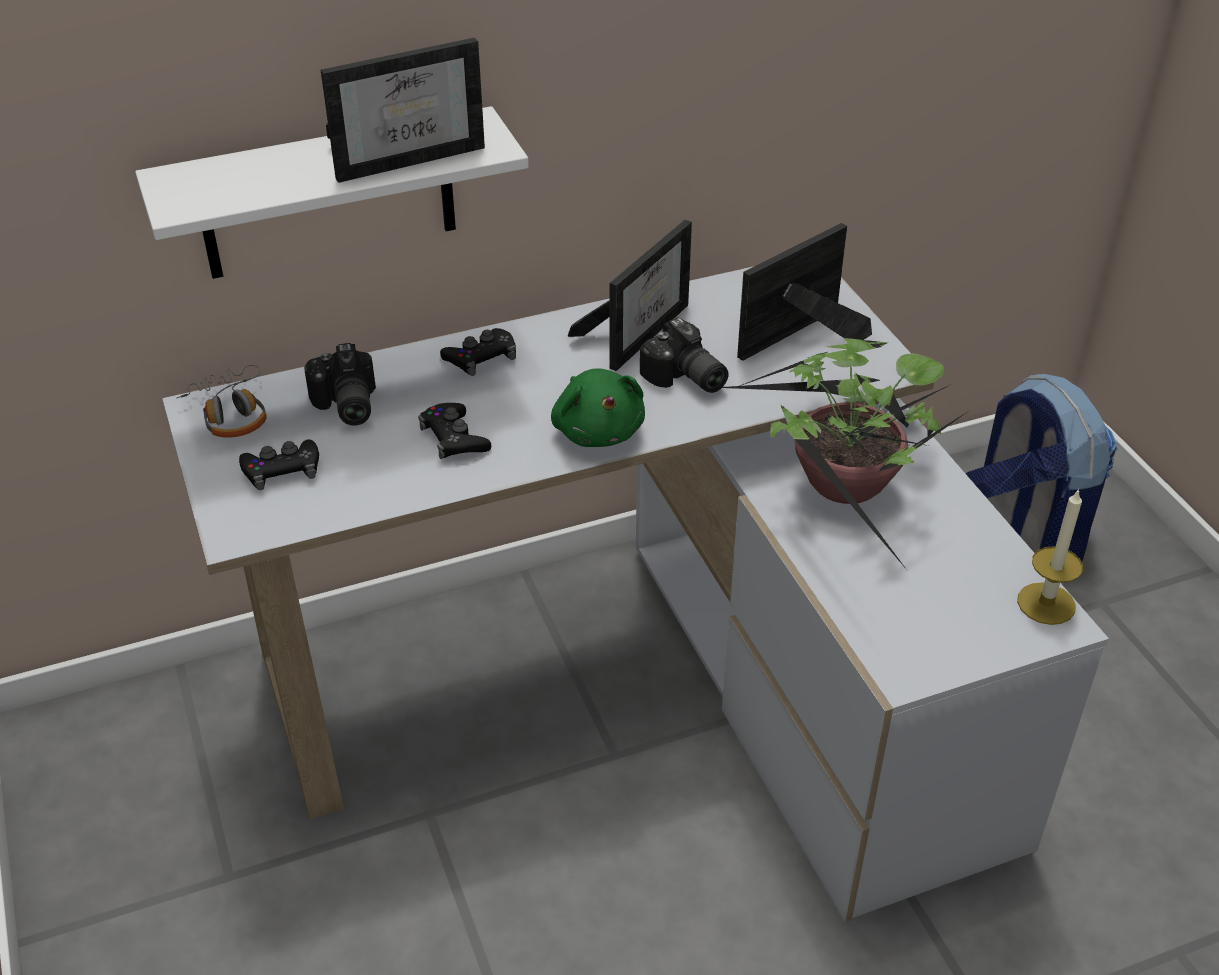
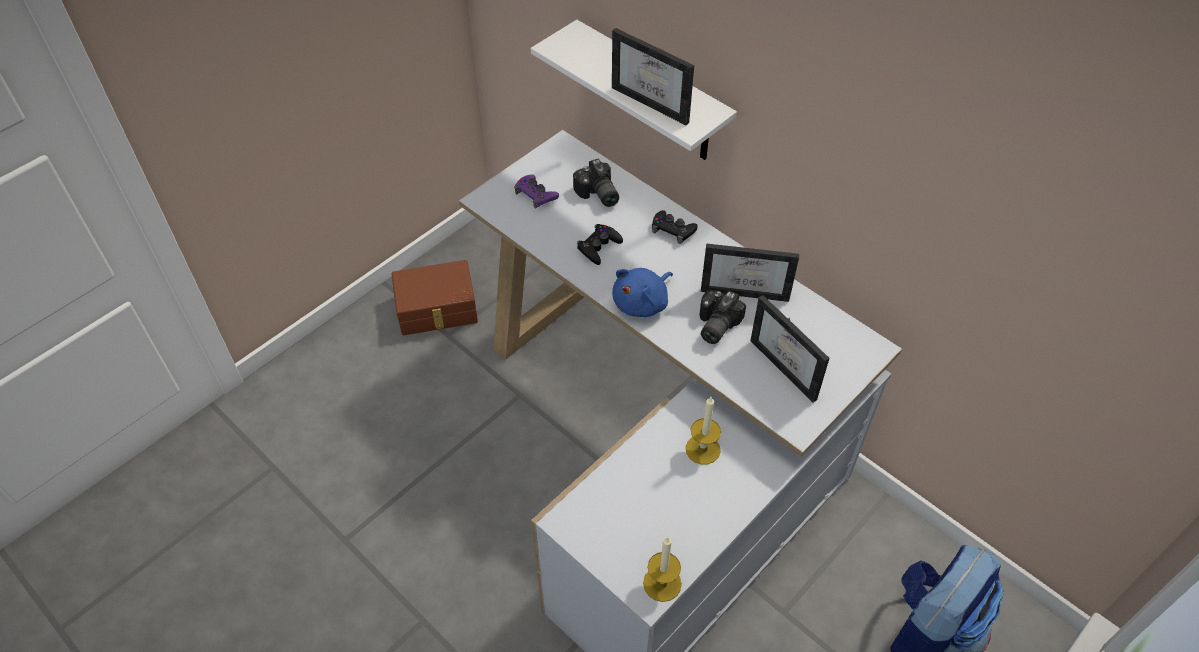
camera: 65 degrees right, 10 degrees up
(159, 874) = (437, 310): none -> brown storage box
(232, 413) = (566, 158): headphones -> none
(282, 470) = (536, 194): black game controller -> purple game controller
(344, 406) = (597, 195): camera -> camera turned 75 degrees counterclockwise
(598, 430) = (642, 303): green plush toy -> blue plush toy
(796, 340) = (791, 366): picture frame -> picture frame turned 150 degrees counterclockwise
(846, 492) = (703, 449): potted plant -> candle

